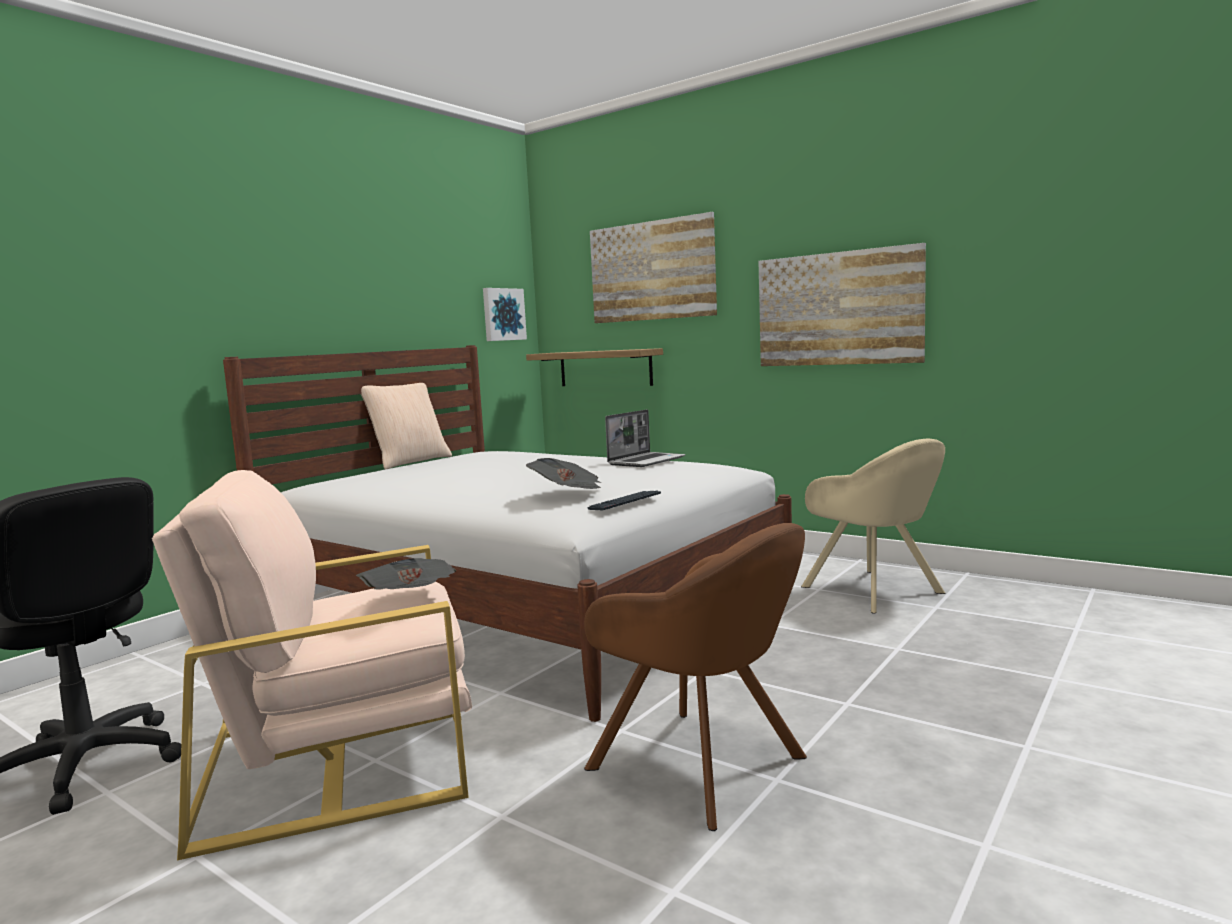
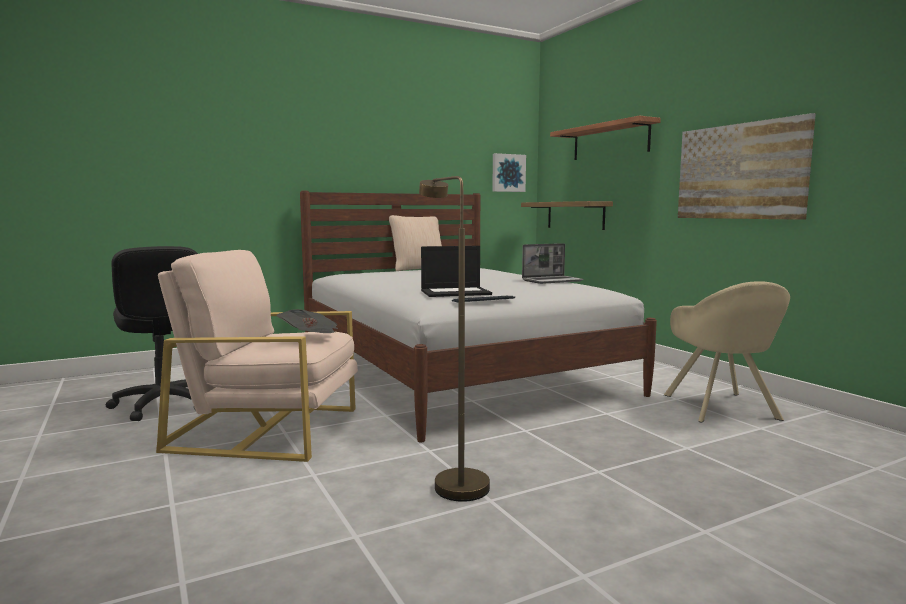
camera: 25 degrees right, 0 degrees up
(568, 495) = (456, 292): newspaper -> laptop
(651, 271) = (610, 141): picture -> shelf
(705, 767) = (454, 482): brown armchair -> brown floor lamp

